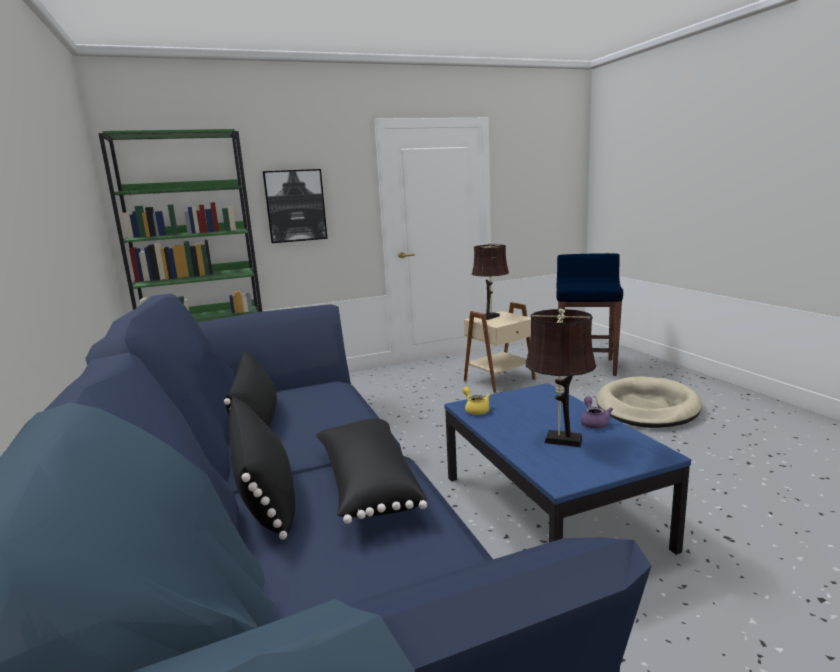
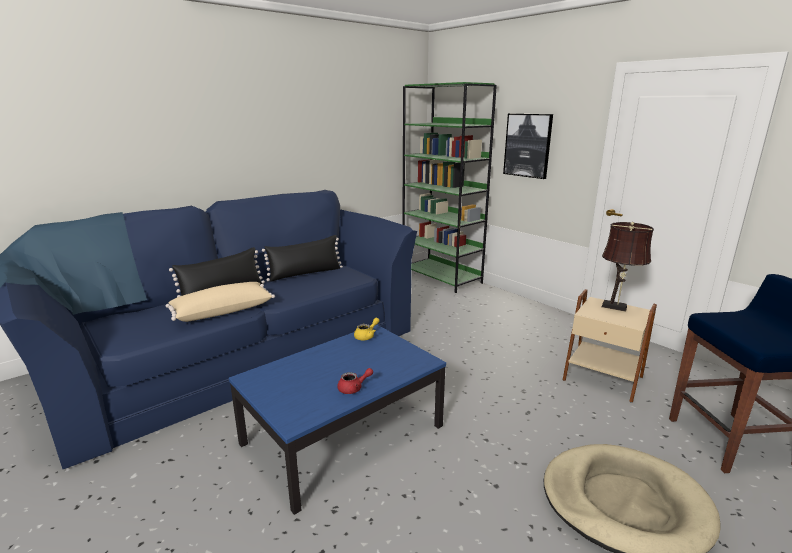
camera: 70 degrees right, 5 degrees up
(367, 485) = (222, 311): black pillow -> beige pillow
(559, 440) = (316, 374): brown table lamp -> none
(594, 422) = (354, 388): purple teapot -> red teapot

